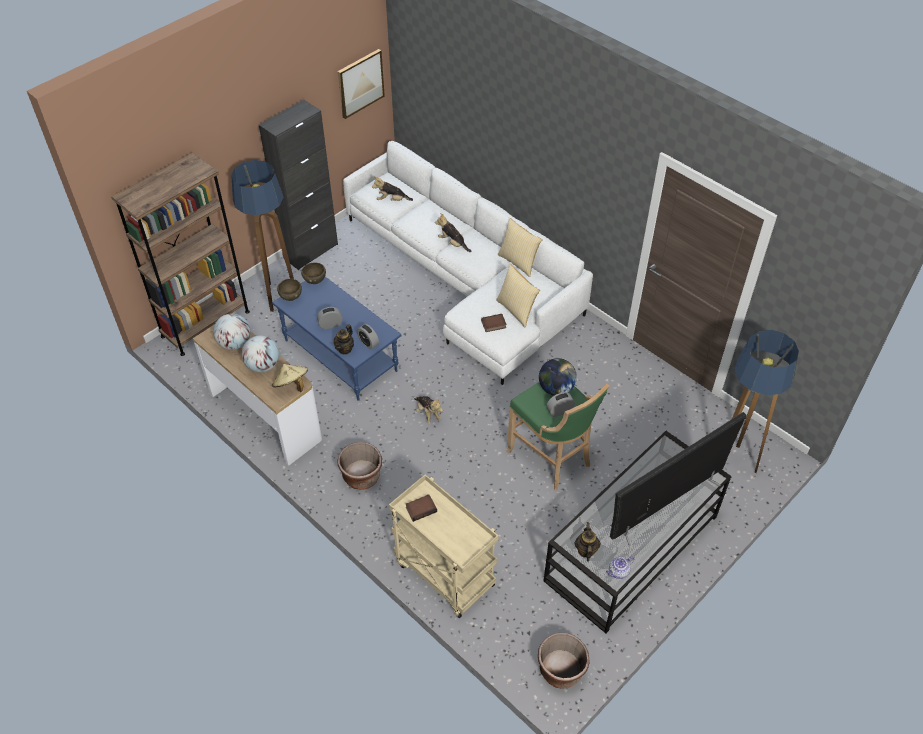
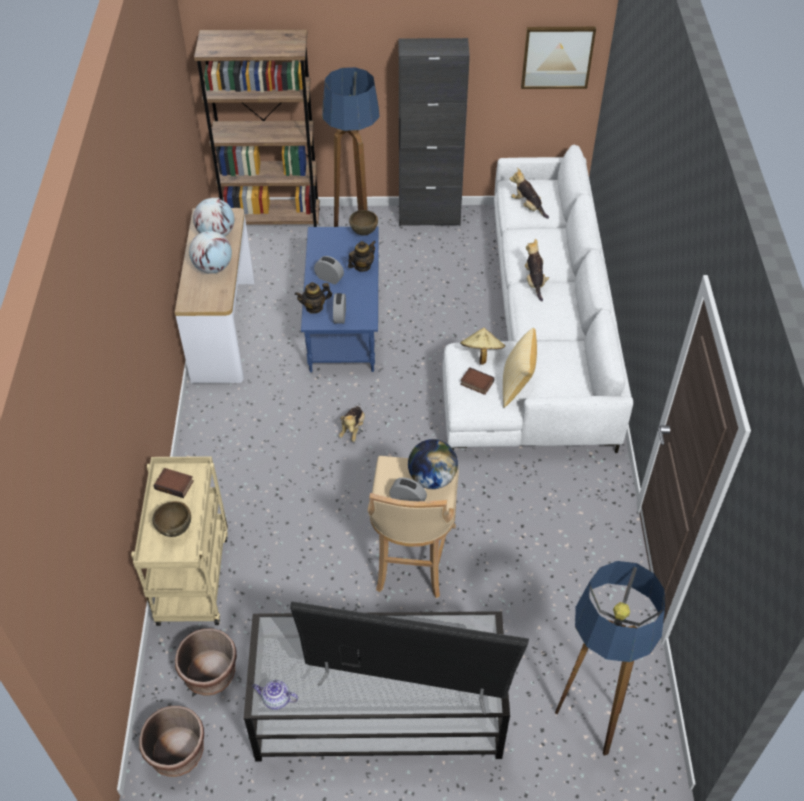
camera: 45 degrees right, 0 degrees up
(291, 298) = (327, 233): brown bowl -> brown bowl (175, 529)
(291, 385) = (213, 299): beige hat -> beige hat (481, 354)
(361, 476) = (233, 438): brown planter -> brown planter (210, 674)
(519, 262) = (579, 343): pillow -> none
(552, 458) = (411, 560): green stool -> beige stool
(586, 550) = (275, 652): teapot -> teapot (362, 266)

